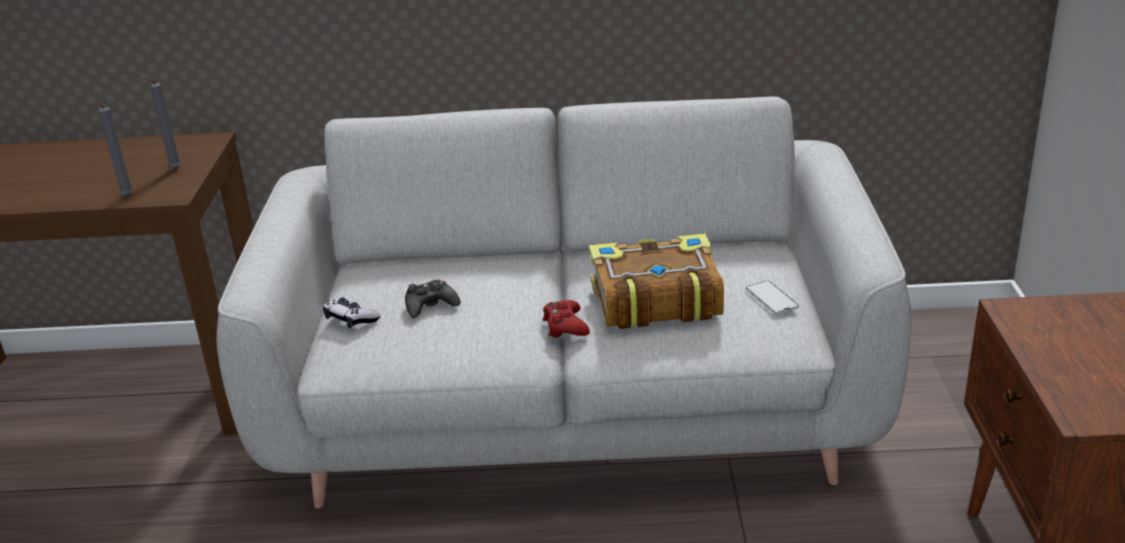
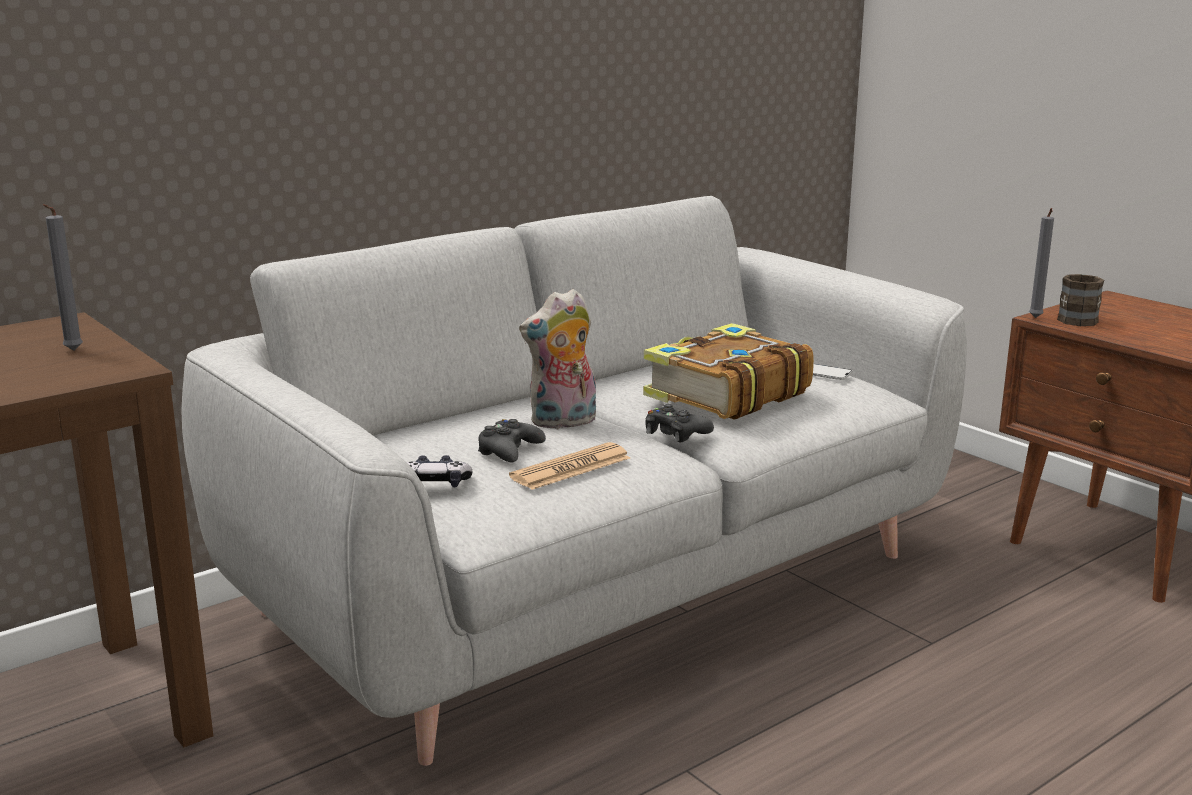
camera: 40 degrees left, 10 degrees down
(125, 197) = (51, 383): grey candle -> grey candle (1035, 318)
(445, 336) = (571, 468): none -> newspaper
(508, 289) = (563, 423): none -> plush toy
(565, 326) = (675, 433): red game controller -> black game controller
(1045, 320) = (1076, 318): none -> brown mug

